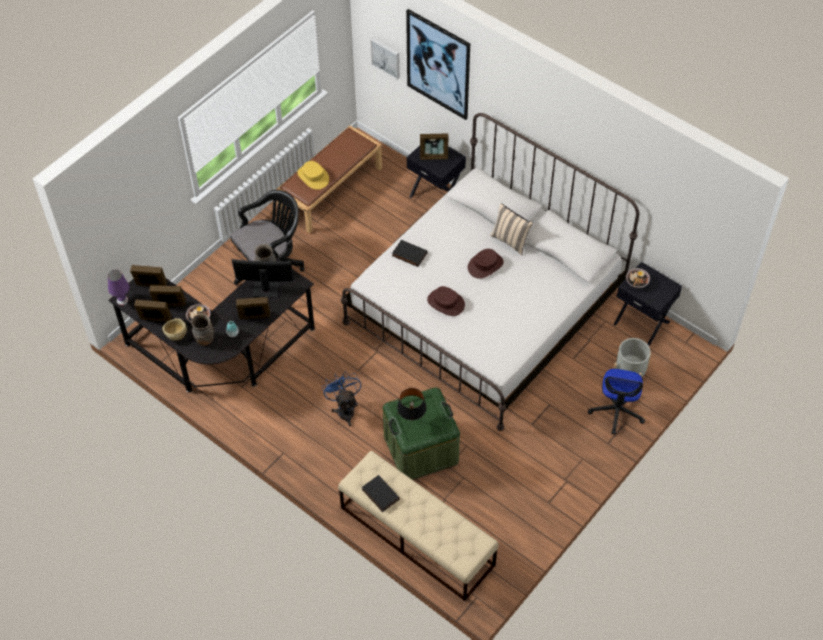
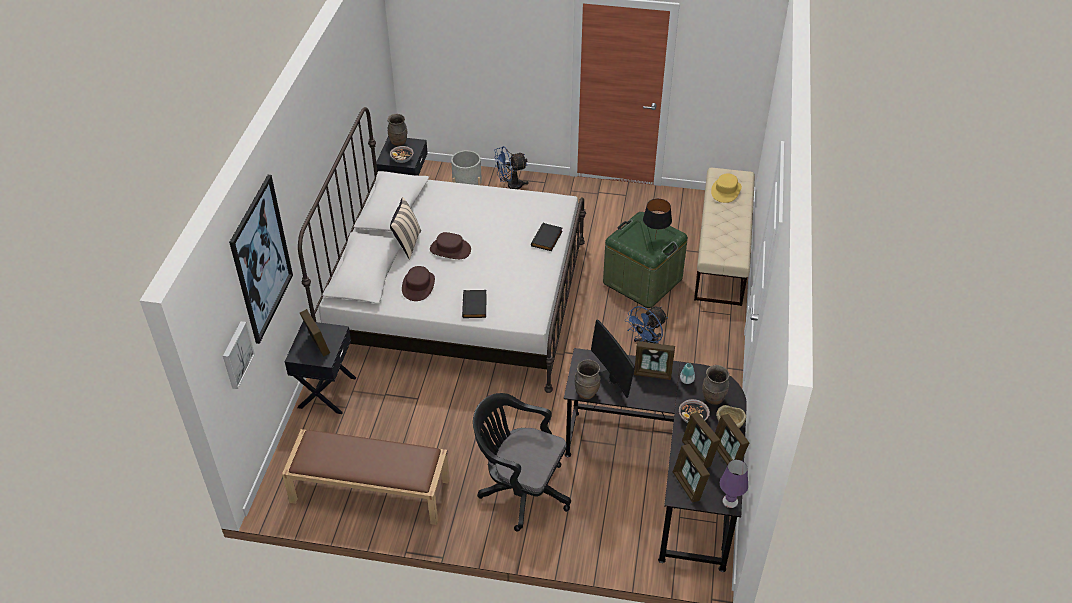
camera: 120 degrees left, 10 degrees down
(254, 317) = (653, 373): picture frame -> picture frame turned 45 degrees counterclockwise
(313, 177) = (394, 462): yellow hat -> yellow hat (725, 191)
(379, 495) = (735, 239): black book -> black book (547, 239)
(445, 303) = (516, 258): brown hat -> brown hat (418, 286)
(617, 411) = (510, 186): office chair -> blue fan
(665, 289) = (398, 142): none -> brown vase

